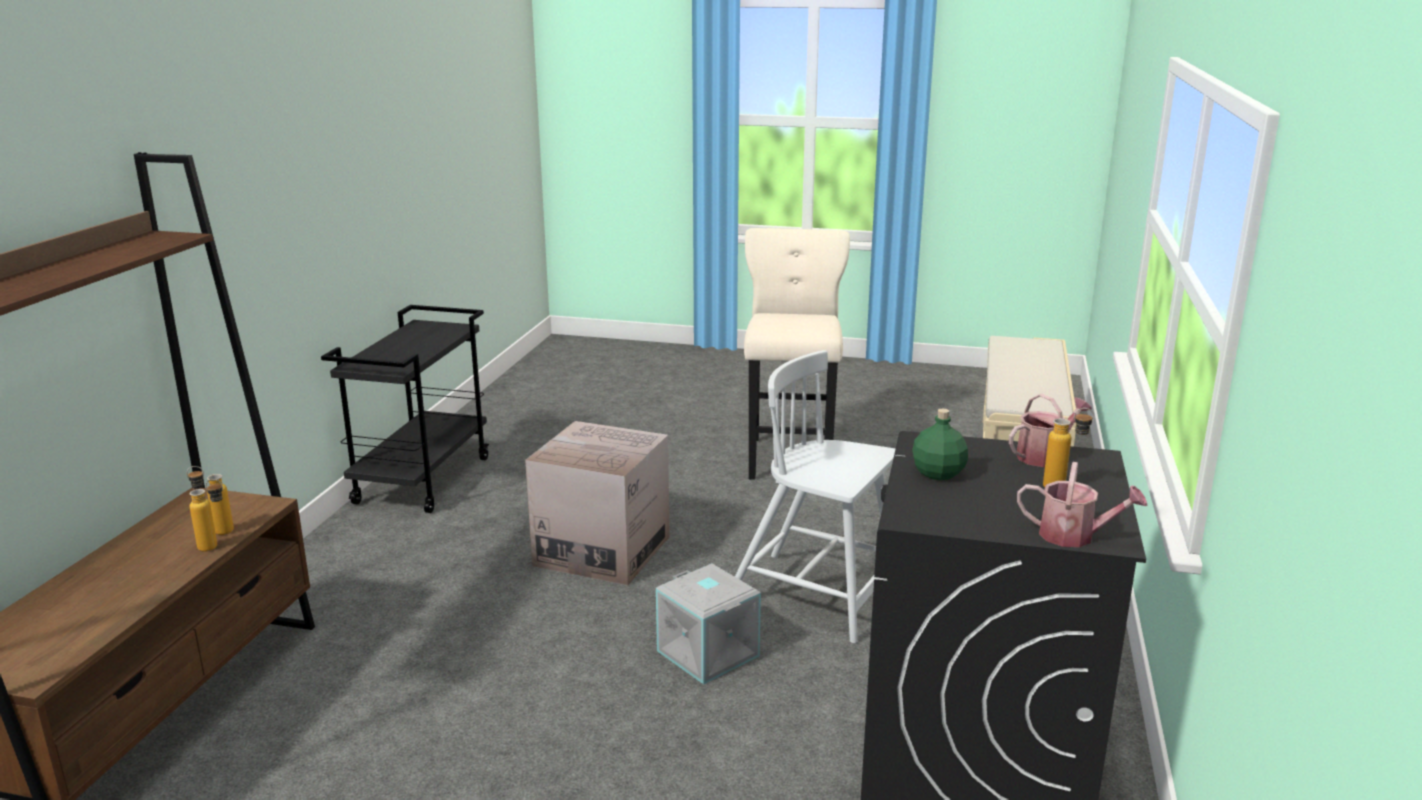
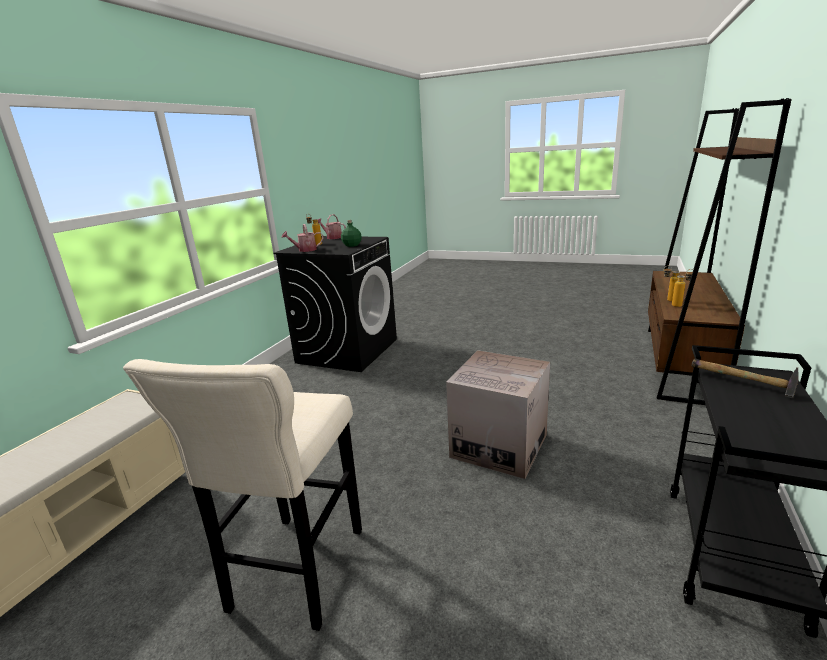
camera: 170 degrees left, 0 degrees up
(393, 360) = (743, 384): none -> hammer
(709, 653) = (435, 383): grey storage box -> none
(815, 597) = (368, 409): white chair -> none

